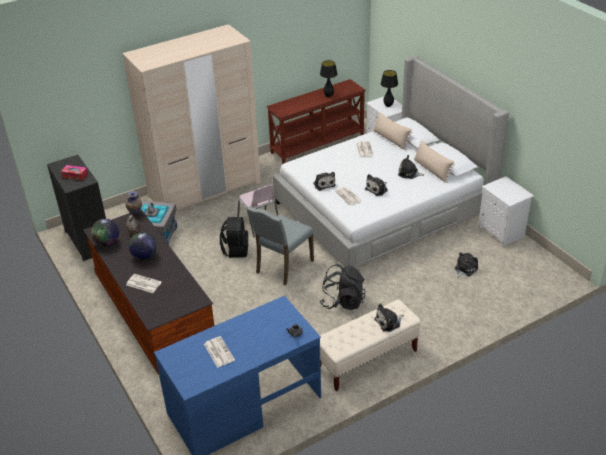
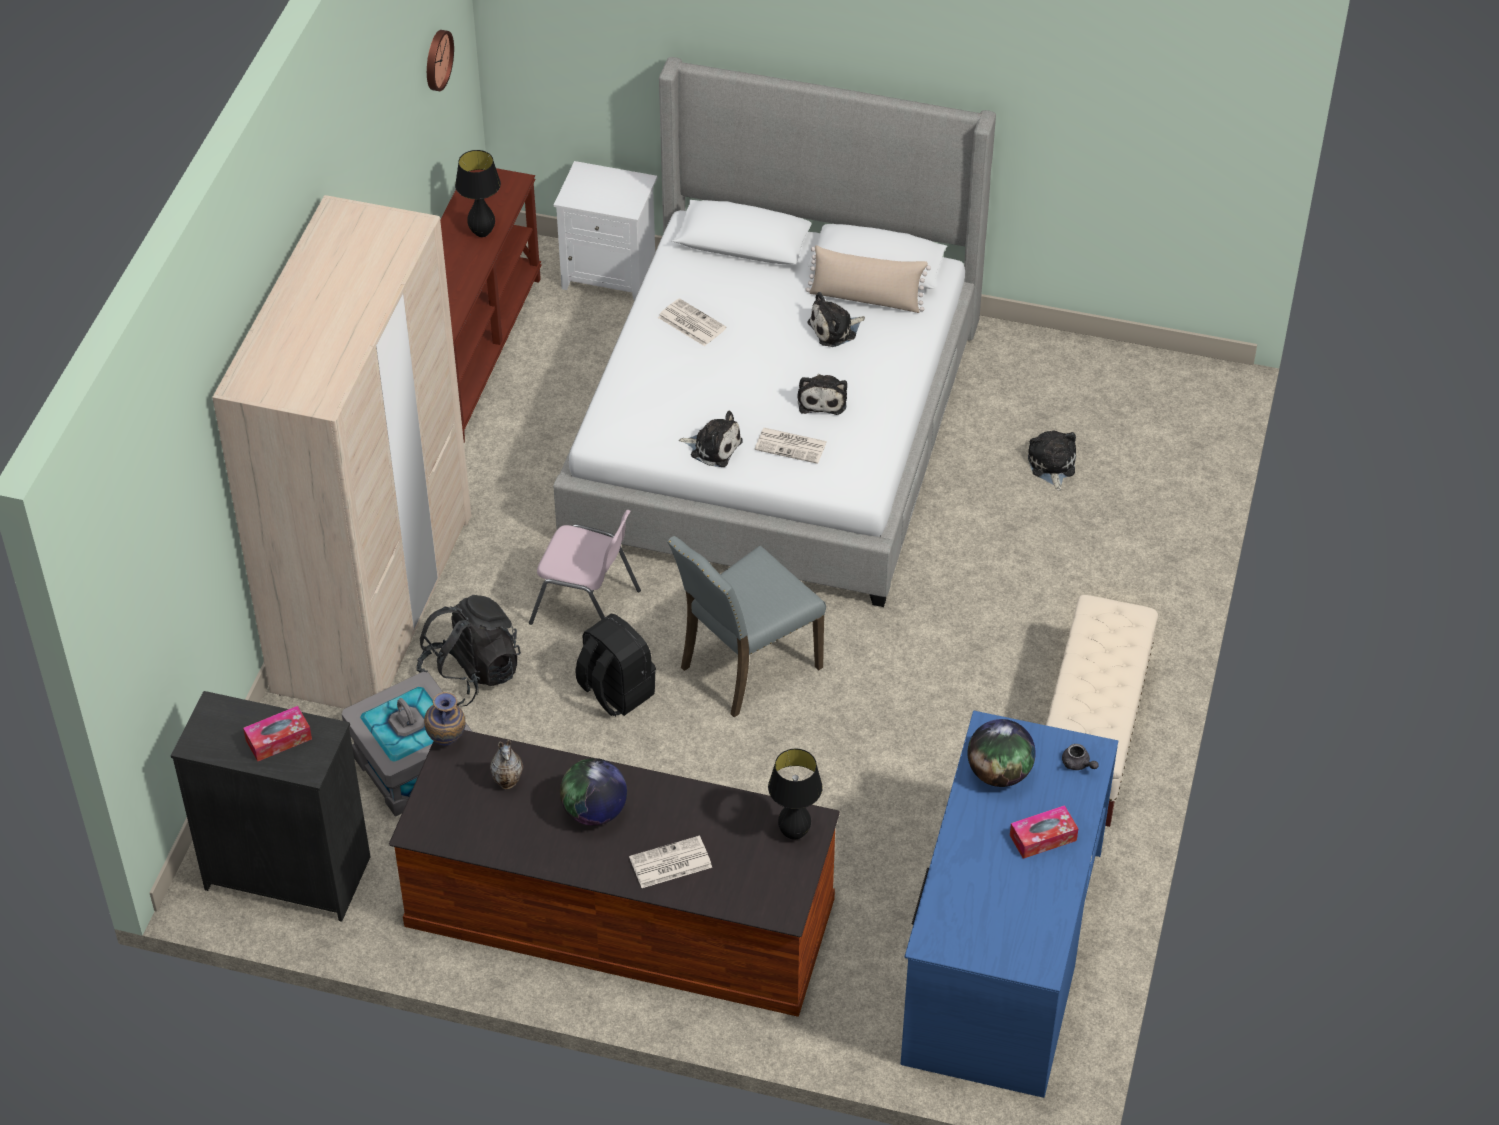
camera: 45 degrees left, 10 degrees up
(107, 242) = (481, 836): globe -> globe (999, 773)
(218, 352) = (1004, 878): newspaper -> none
(249, 348) = (1043, 838): none -> tissue box
(283, 266) = (746, 667): grey chair -> grey chair turned 60 degrees clockwise
(334, 23) = (436, 59): none -> wall clock
(342, 301) = (931, 663): black backpack -> black backpack (471, 675)
(388, 105) = (608, 188): black table lamp -> black table lamp (794, 833)
(388, 322) = (1119, 646): plush toy -> none
(391, 139) = (710, 270): beige pillow -> none
(502, 232) = (1031, 352): white nightstand -> none

